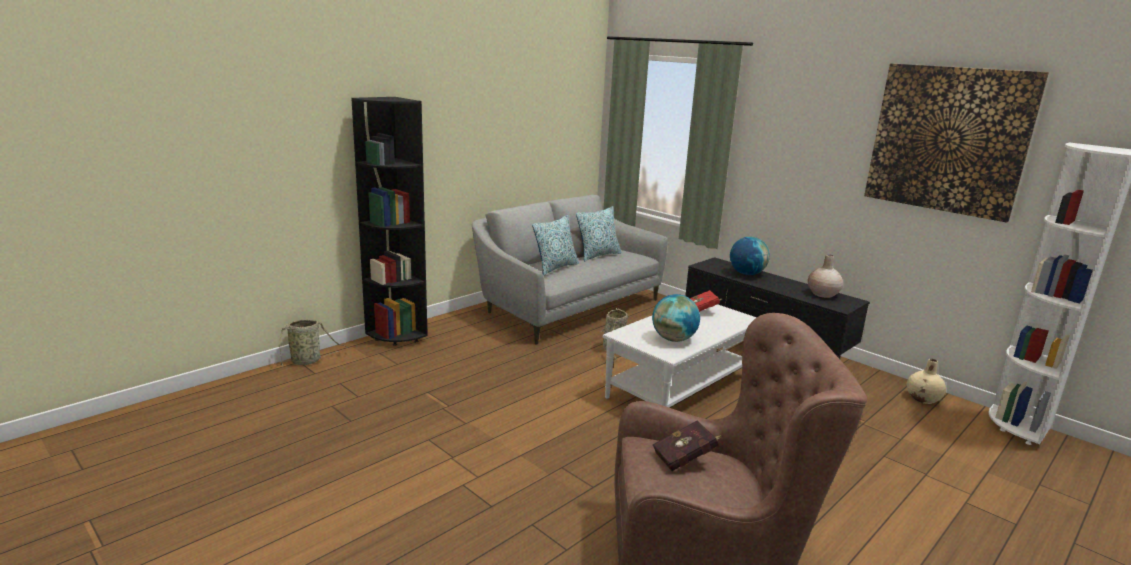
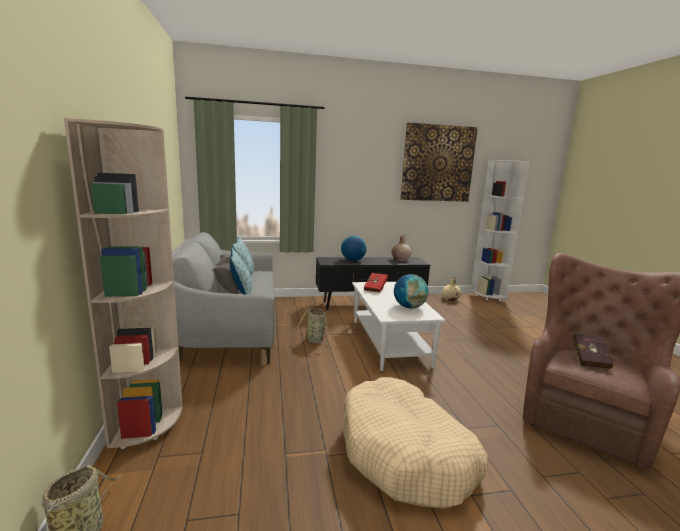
camera: 55 degrees left, 5 degrees down
(397, 339) = (146, 432): black bookcase -> beige bookcase
(484, 442) = (406, 453): none -> beige dog bed

